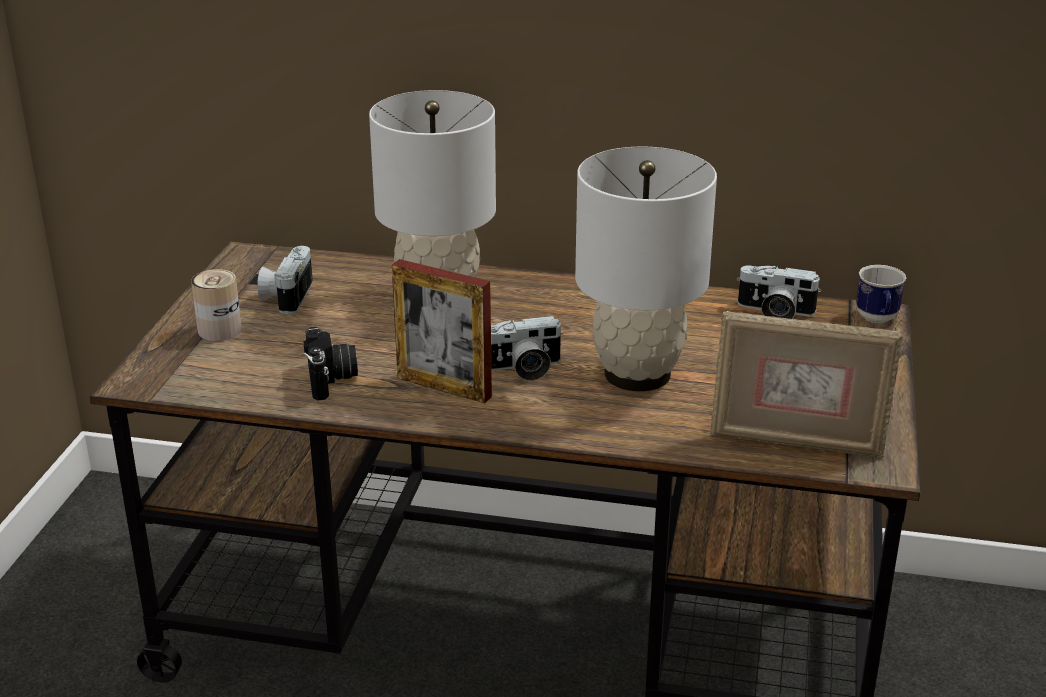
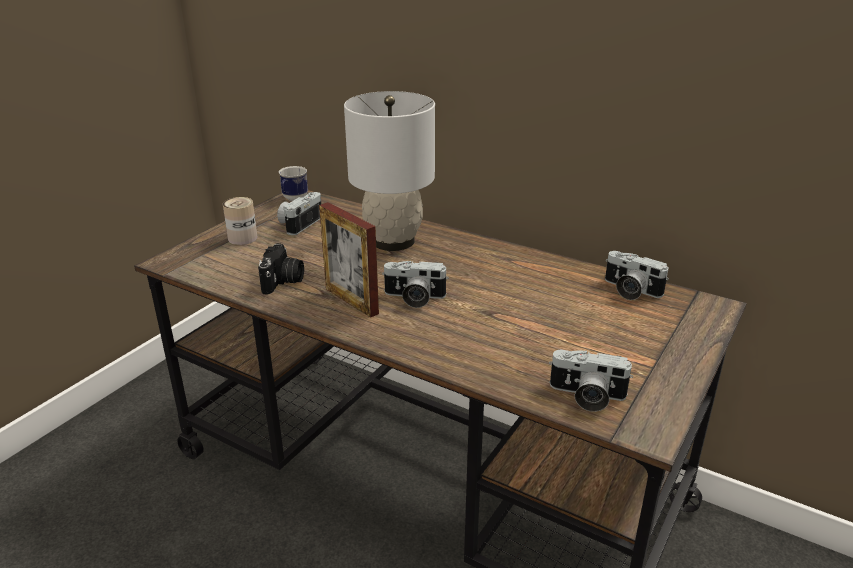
camera: 20 degrees right, 0 degrees up
(637, 373) = (495, 317): white table lamp -> none
(796, 442) = (586, 396): picture frame -> camera
(878, 320) = (712, 310): mug -> mug (293, 199)

